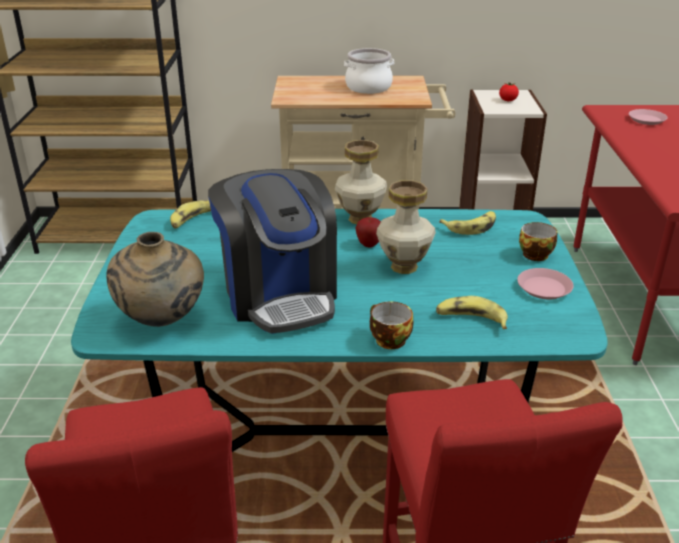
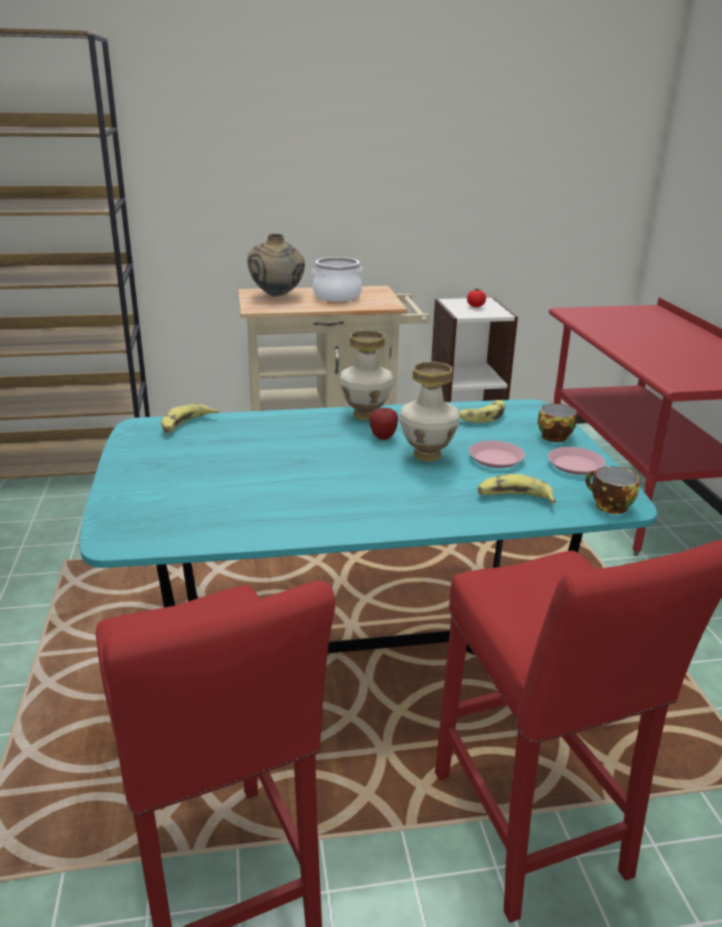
camera: 10 degrees left, 5 degrees down
(162, 321) = (182, 522): beige vase -> beige vase (277, 296)
(279, 295) = (304, 489): coffee machine -> none
(388, 340) = (436, 522): cup -> cup (608, 506)
(647, 120) = (614, 318): pink plate -> pink plate (496, 459)

